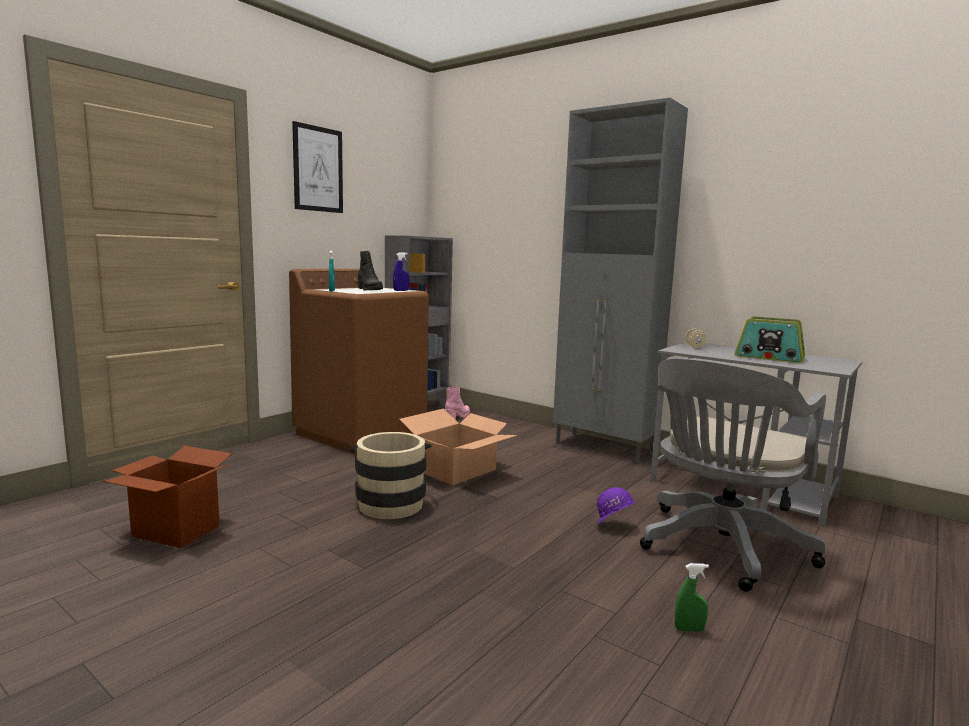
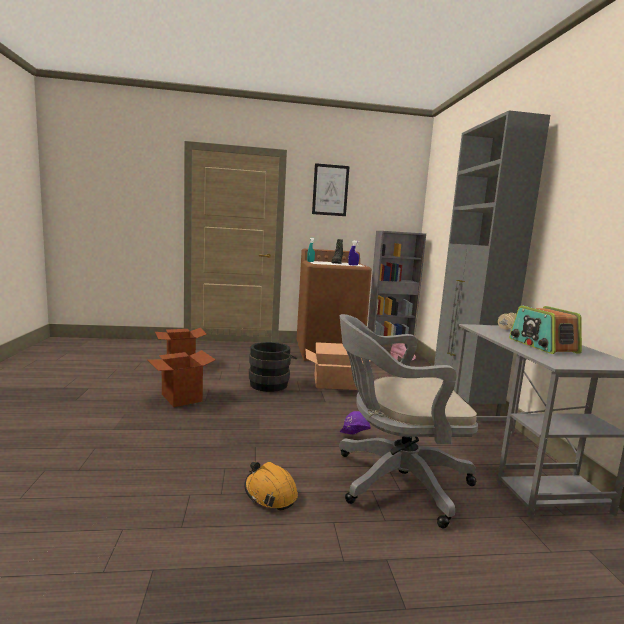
camera: 45 degrees right, 0 degrees up
(317, 582) = (181, 397): none -> cardboard box
(390, 502) = (271, 383): beige bucket -> black bucket
(689, 629) = (270, 493): green spray bottle -> orange hard hat

